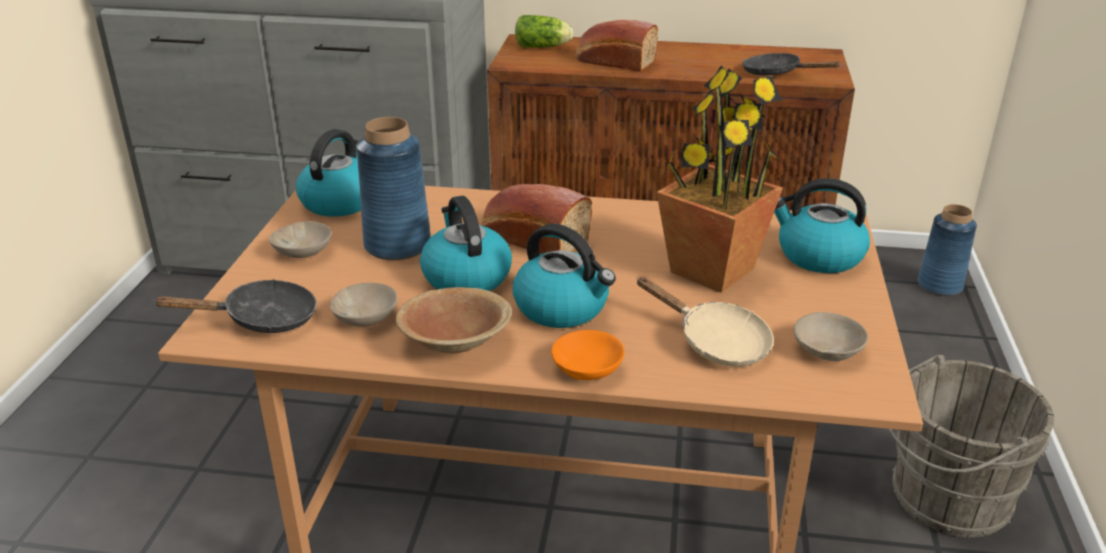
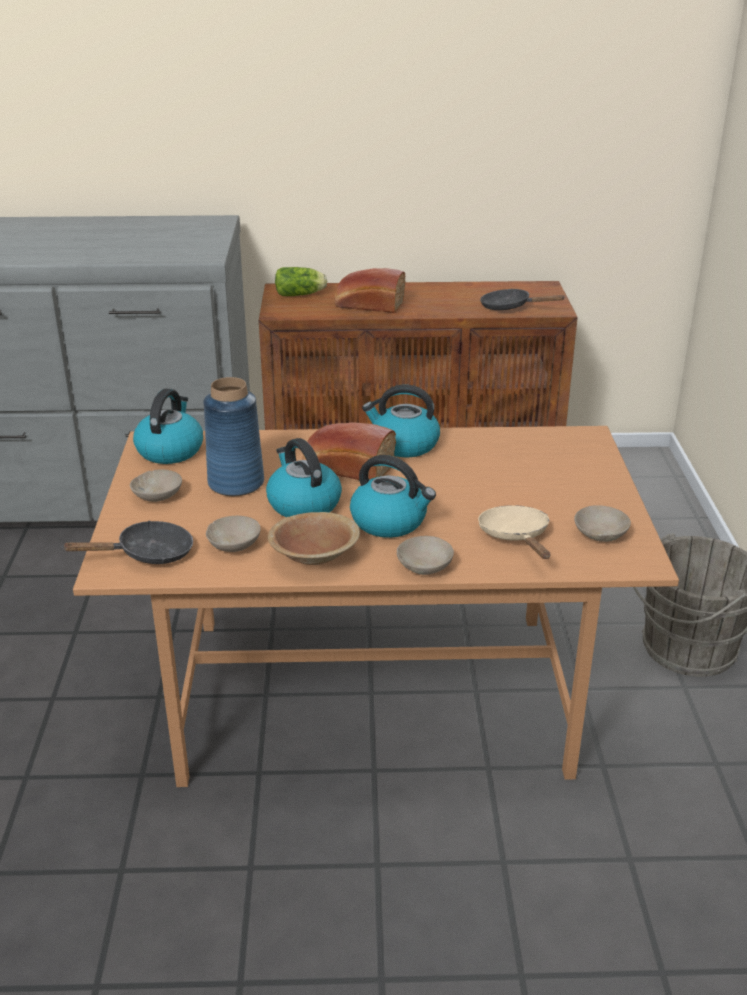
camera: 10 degrees left, 0 degrees up
(590, 369) = (426, 566): orange bowl -> beige bowl
(711, 270) = (497, 480): potted plant -> none
(715, 342) = (516, 536): beige frying pan -> beige frying pan turned 135 degrees counterclockwise
(818, 256) = (577, 462): kettle -> kettle (404, 445)
(940, 285) = (656, 477): blue vase -> none

